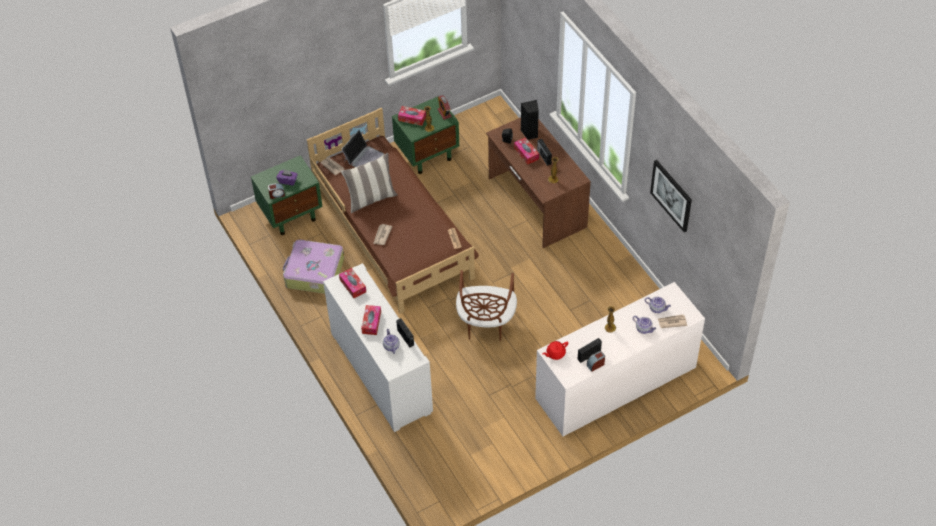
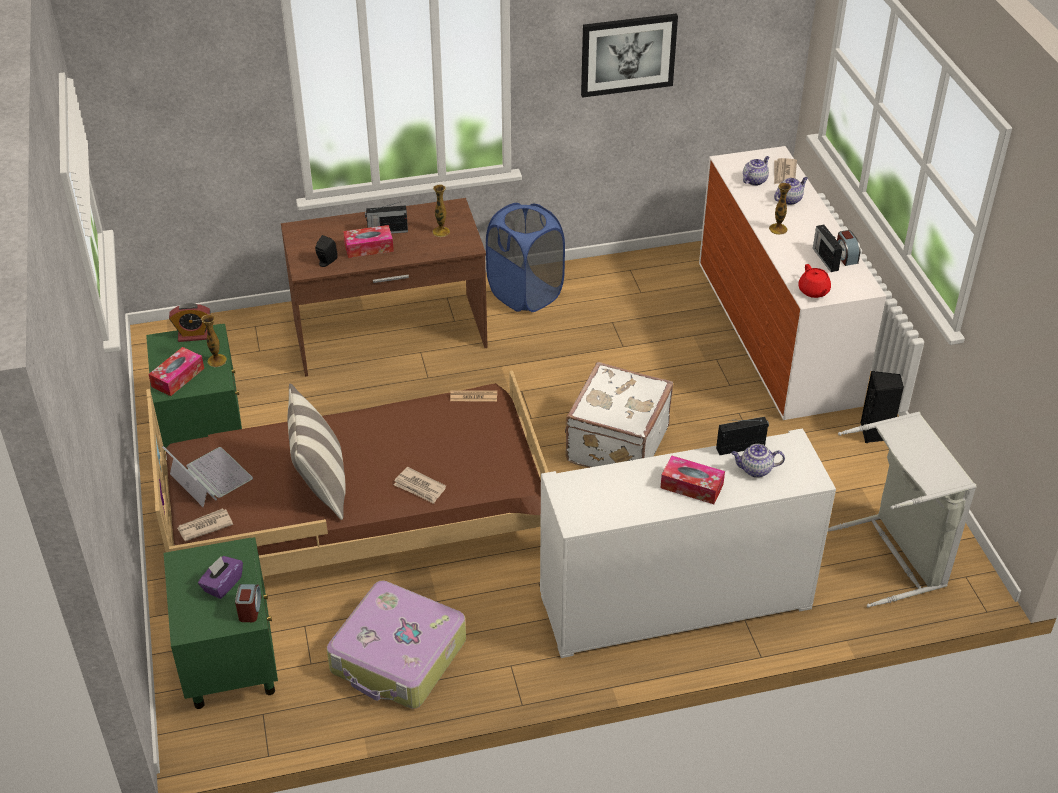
camera: 75 degrees left, 10 degrees down
(353, 286) = (592, 496): tissue box -> none
(444, 465) = (894, 556): none -> grey laundry basket
(486, 324) = (615, 444): brown chair -> white suitcase
(530, 133) = (326, 235): black speaker -> black speaker (876, 433)
(598, 253) = (525, 294): none -> blue laundry basket

